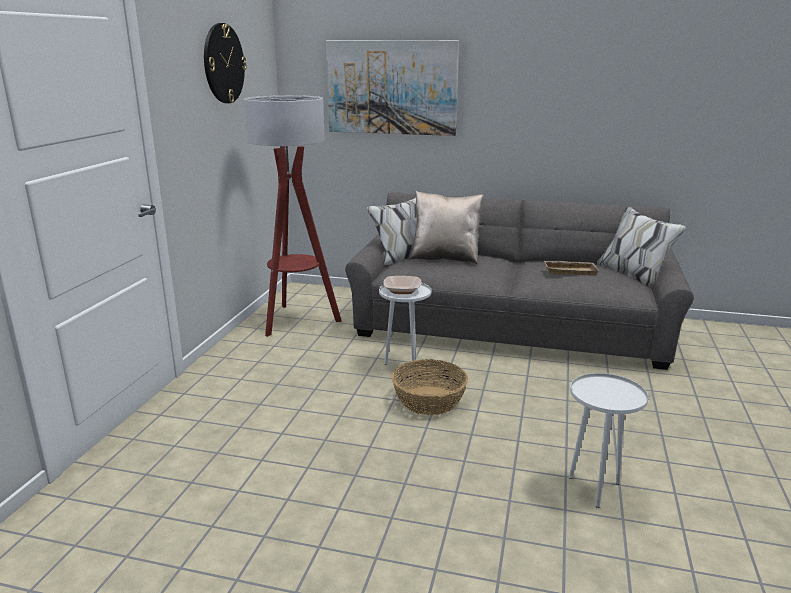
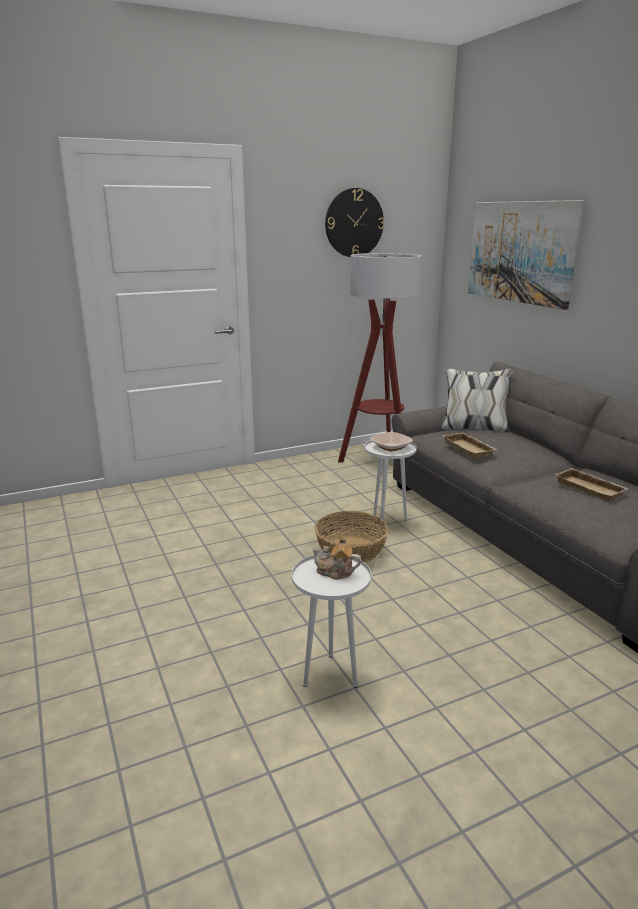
camera: 50 degrees right, 0 degrees up
(445, 258) = (495, 437): beige pillow -> none
(451, 271) = (470, 449): none -> beige tray
(603, 390) = (335, 572): none -> teapot

